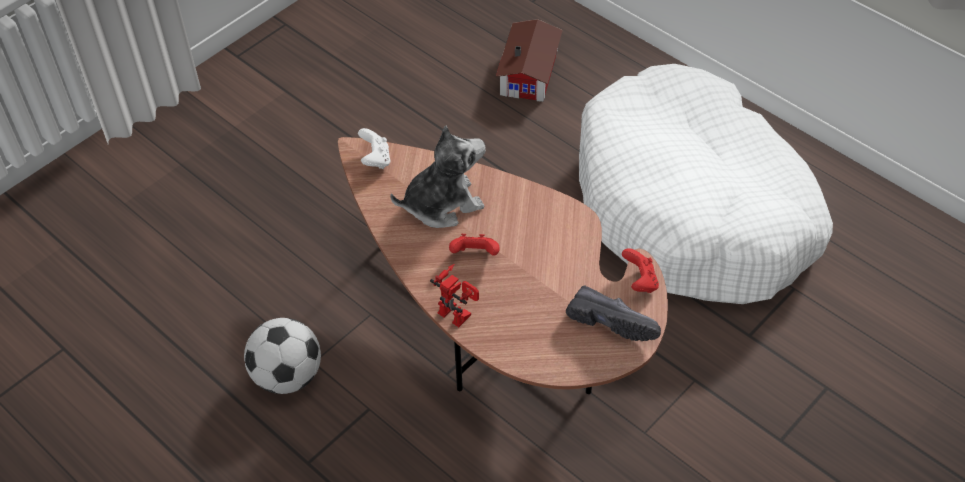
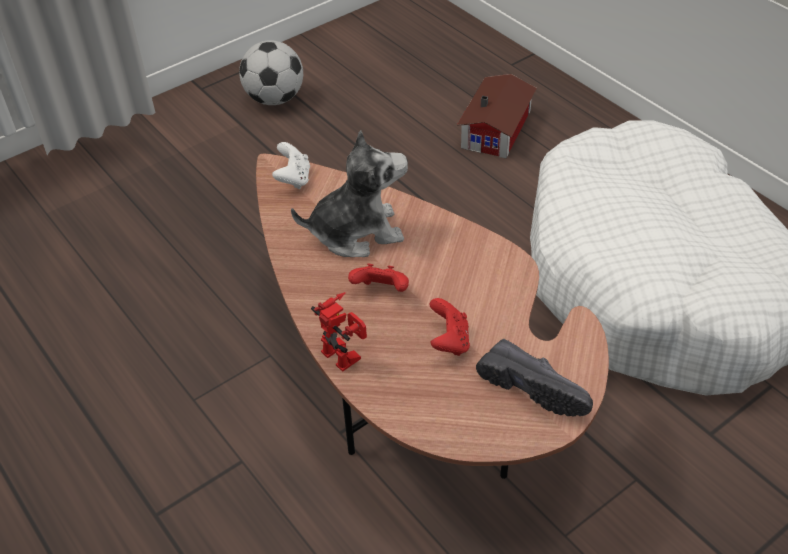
camera: 10 degrees right, 5 degrees down
(287, 376) = (161, 411): football -> football (275, 99)
(640, 282) = (576, 344): red game controller -> red game controller (449, 341)

